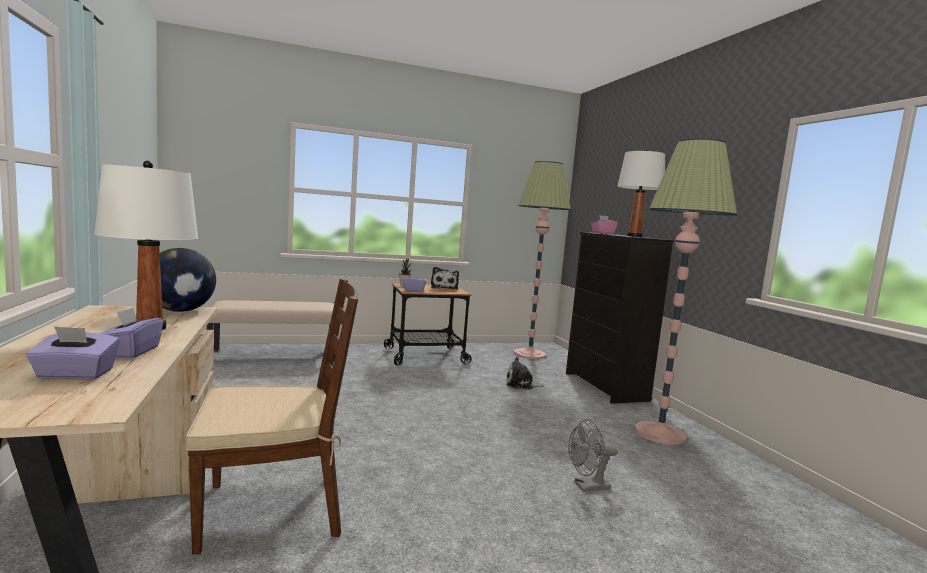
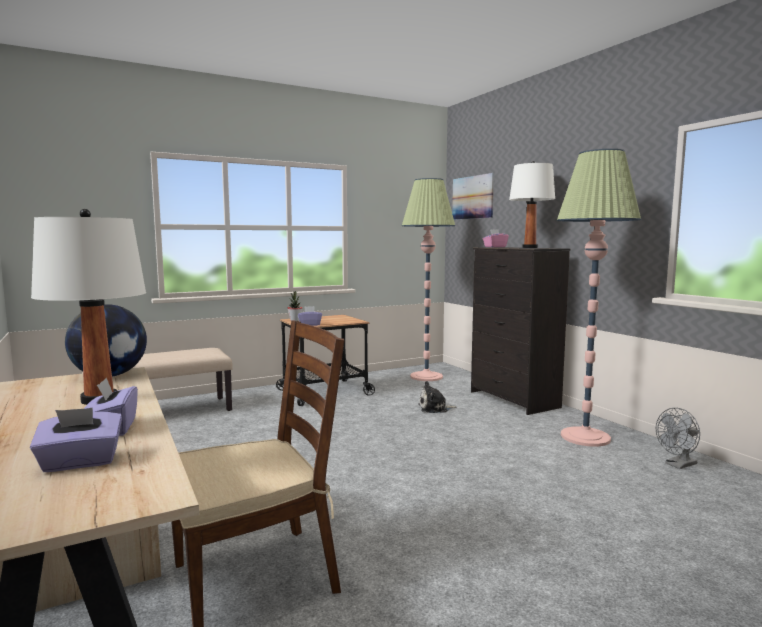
camera: 10 degrees left, 0 degrees up
(444, 288) = (336, 318): plush toy -> none
(587, 487) = (548, 498): grey fan -> grey fan (678, 465)
(593, 183) = (472, 197): none -> picture

